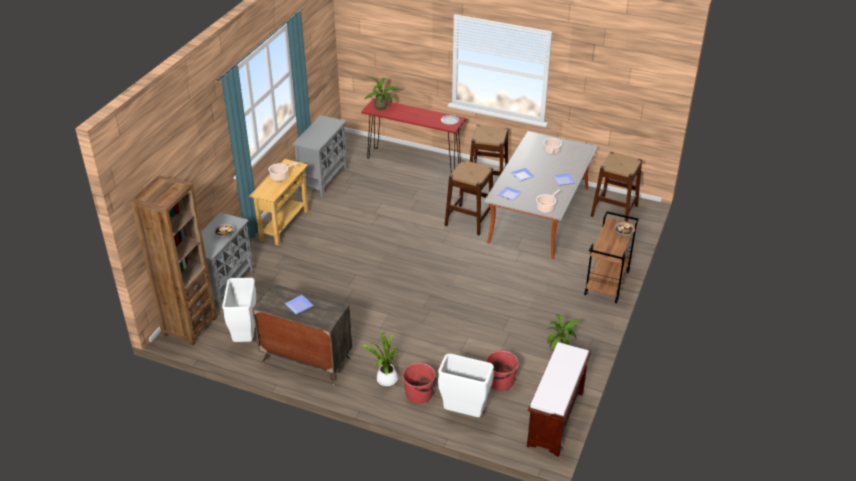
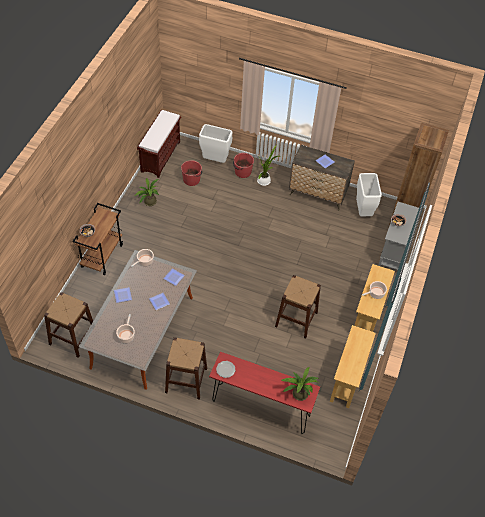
camera: 175 degrees right, 15 degrees up
(323, 179) = (347, 380): grey cabinet -> beige console table
(469, 219) = (206, 325): brown stool -> brown stool (296, 319)

